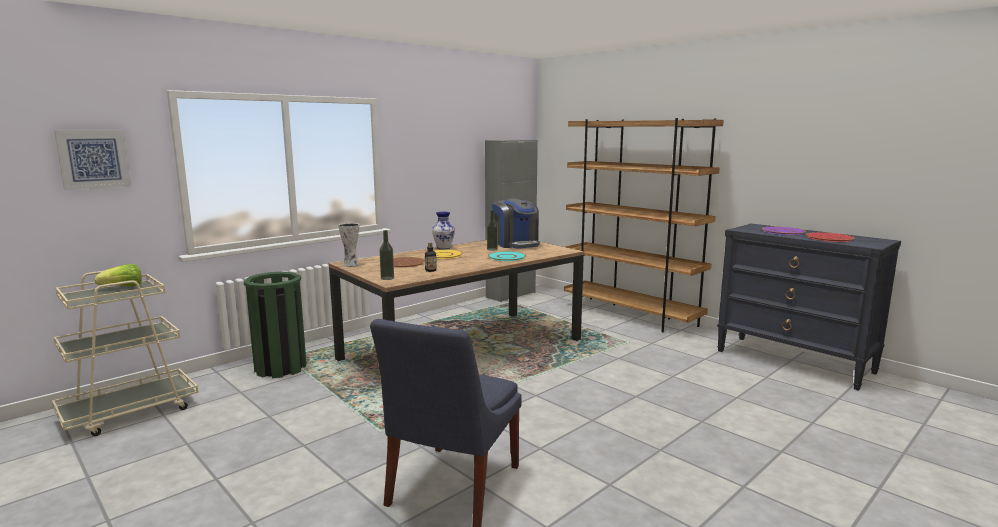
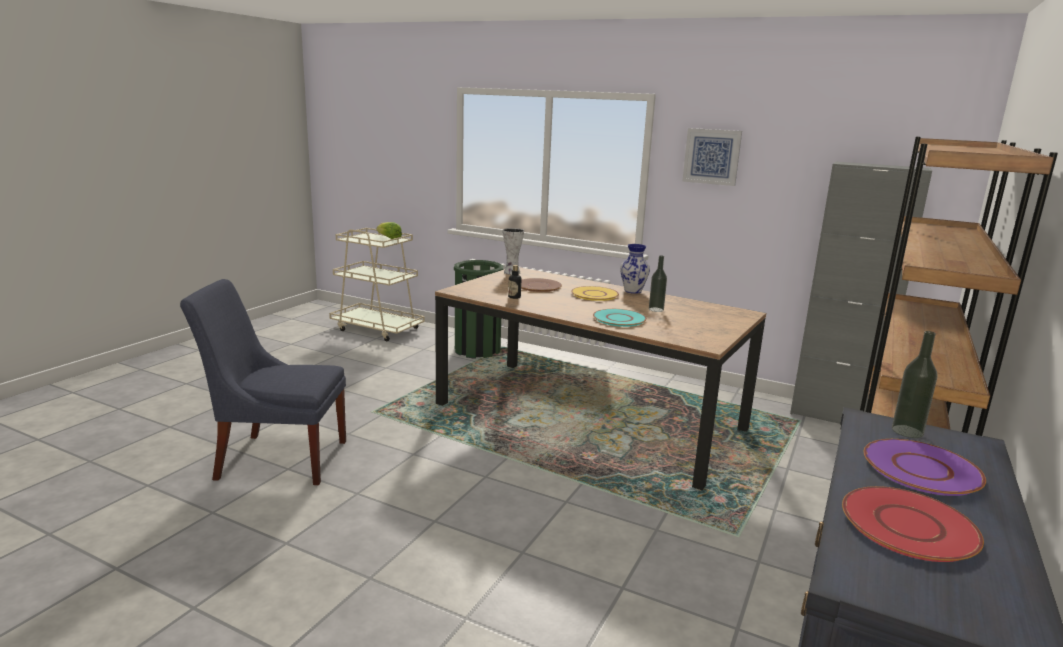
camera: 70 degrees right, 5 degrees up
(93, 159) = (409, 141): picture -> picture (712, 156)
(387, 278) = (469, 288): bottle -> bottle (907, 431)
(516, 244) = (707, 317): coffee machine -> none

